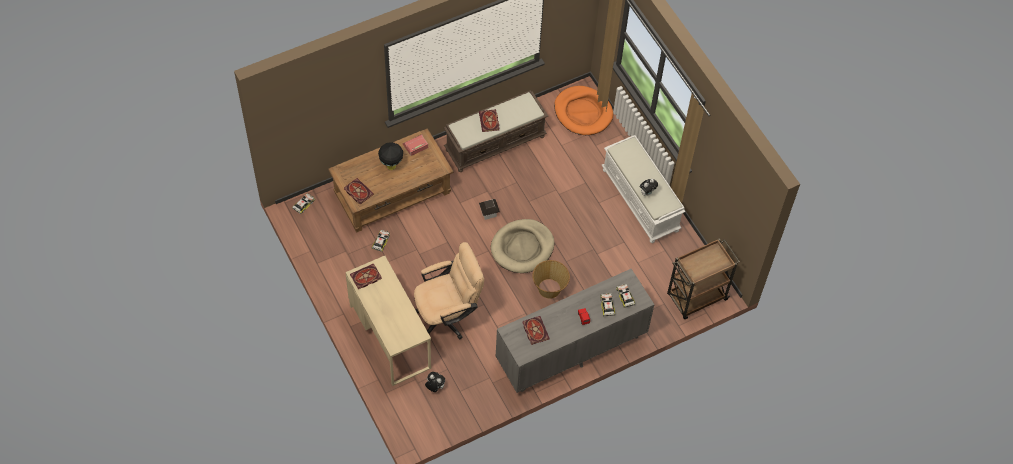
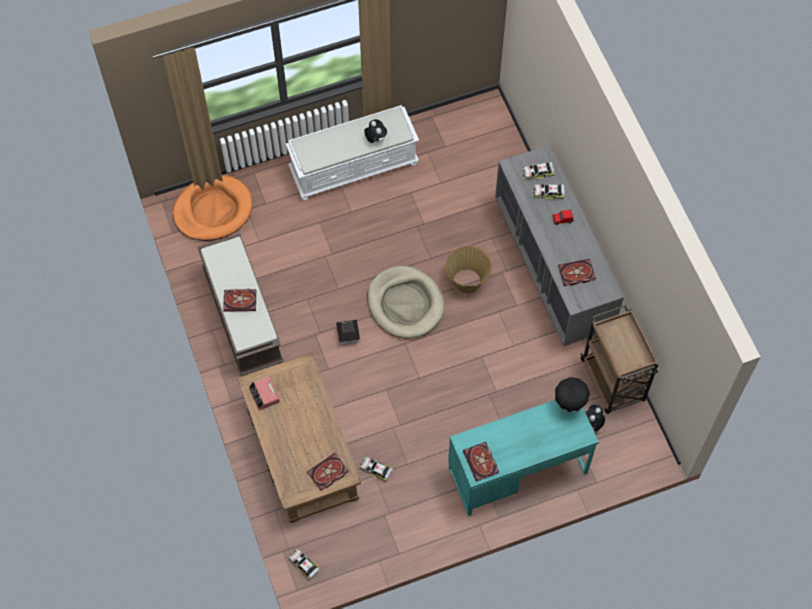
camera: 80 degrees left, 5 degrees up
(390, 336) = (517, 470): beige desk -> turquoise desk
(391, 166) = (293, 427): black table lamp -> black table lamp (569, 406)
(447, 316) = (494, 400): beige office chair -> none
(696, 298) = (495, 131): brown cart -> brown cart (613, 381)

